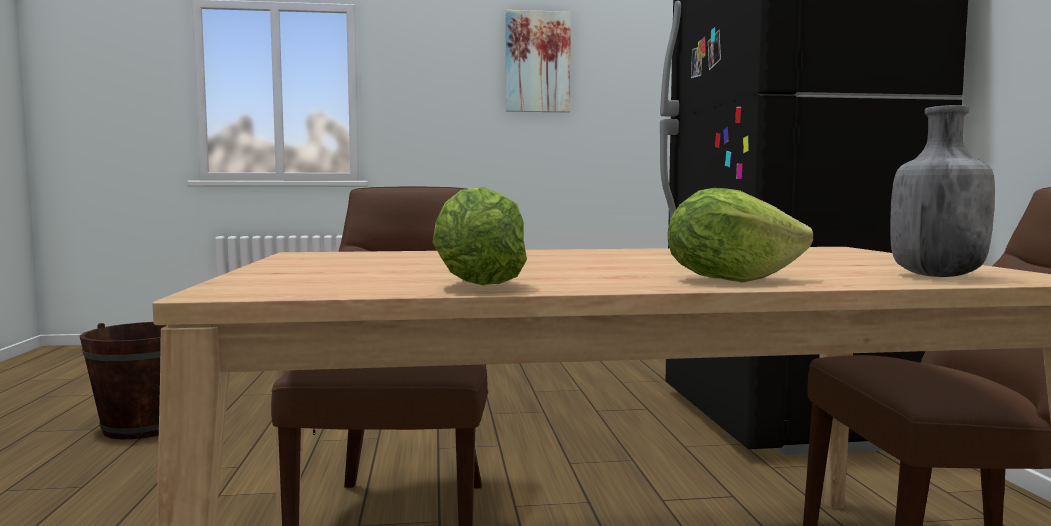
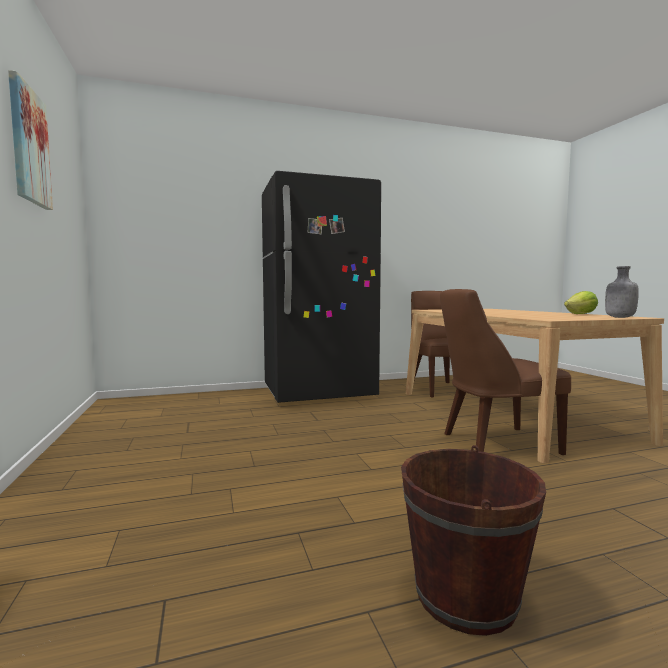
camera: 100 degrees left, 0 degrees up
(730, 280) = (531, 311): lettuce -> none
(936, 275) = (496, 309): grey bottle -> grey bottle (619, 317)

